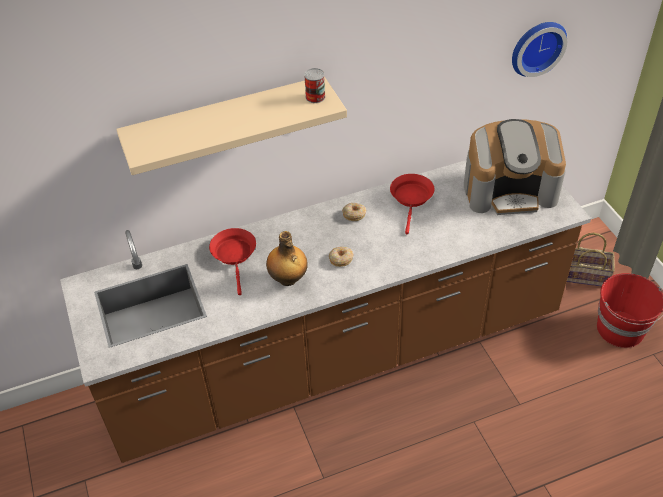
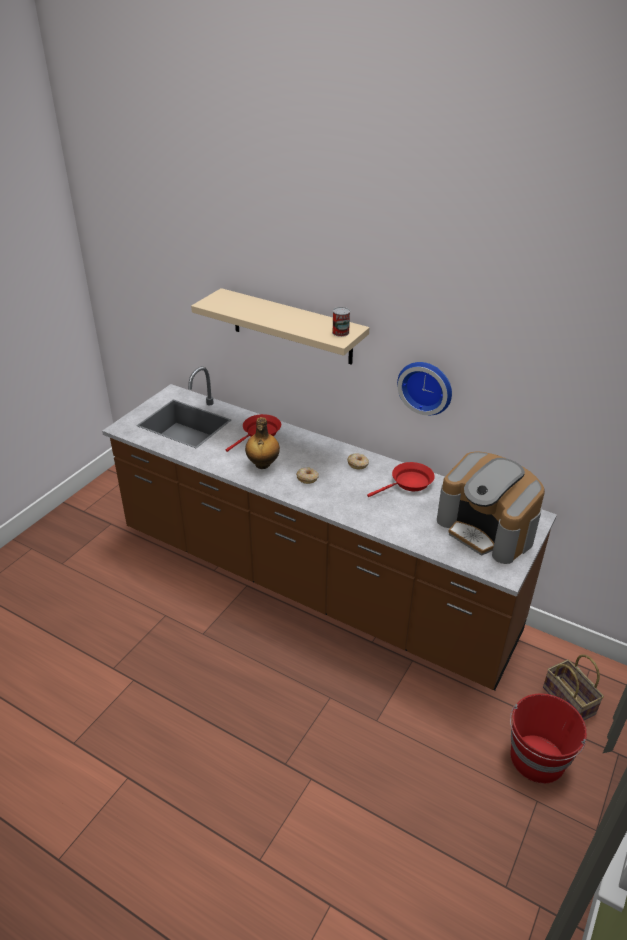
camera: 50 degrees right, 10 degrees down
(536, 46) = (581, 413): wall clock -> wall clock (426, 386)

